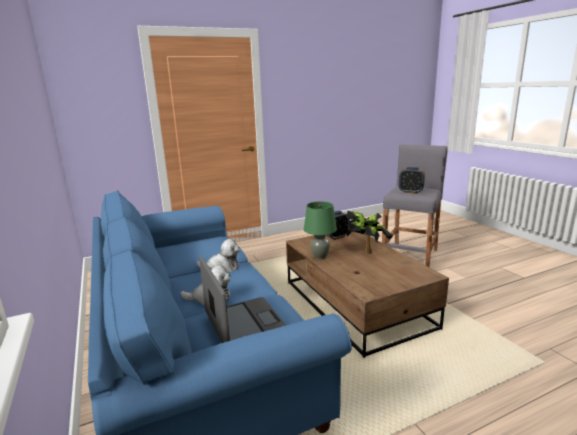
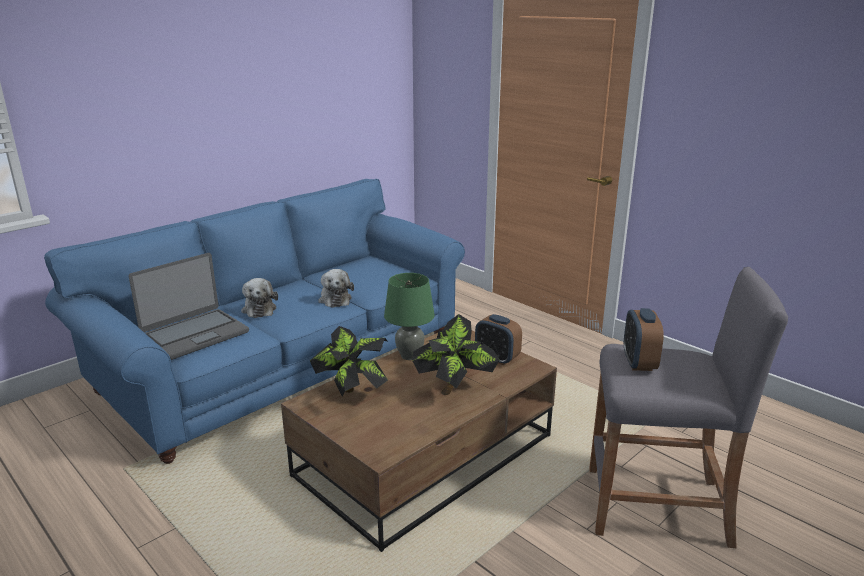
camera: 70 degrees right, 5 degrees up
(363, 277) = (352, 395): none -> potted plant

